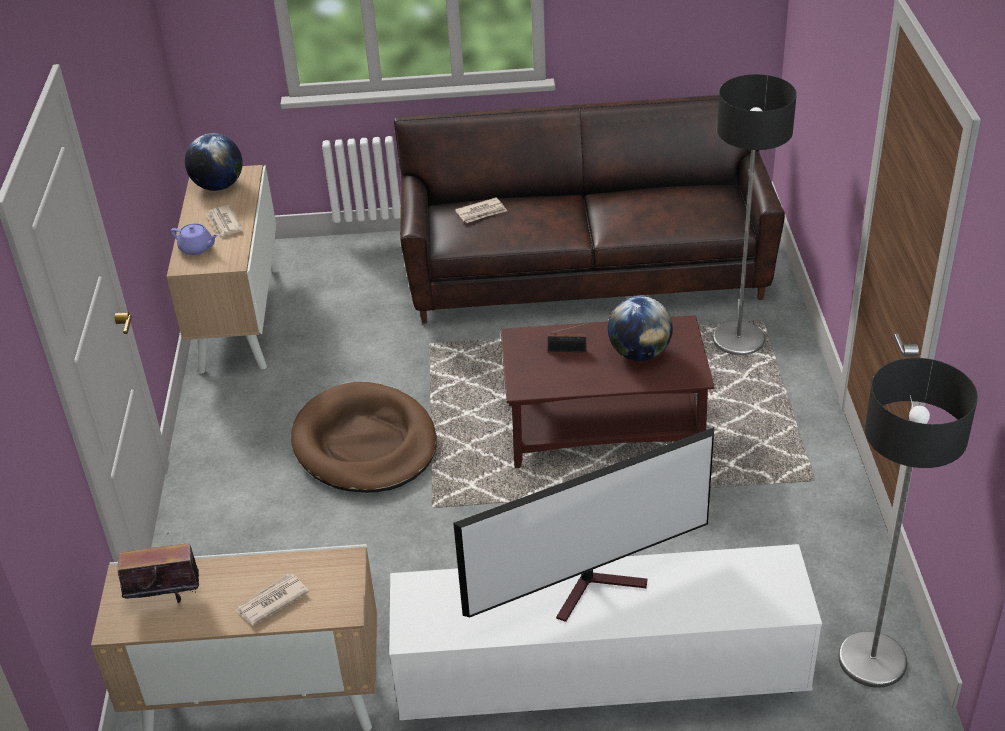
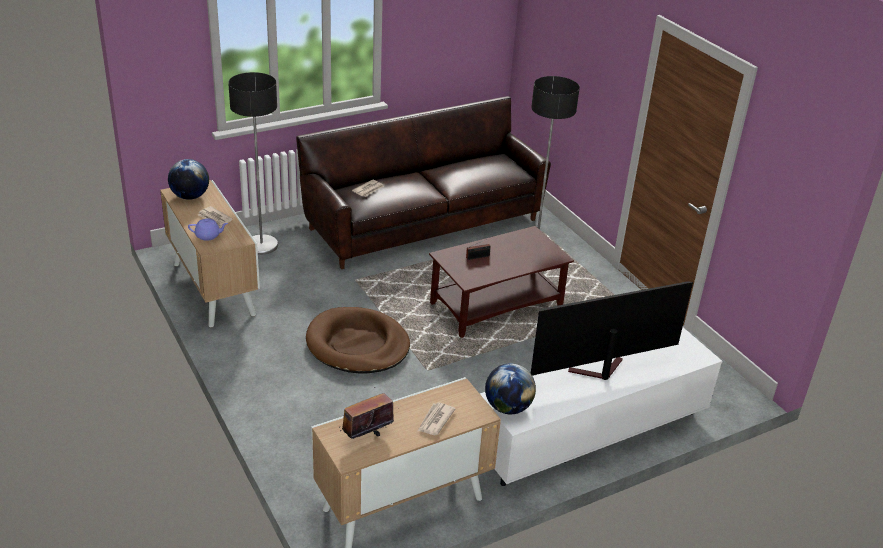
camera: 30 degrees left, 5 degrees down
(597, 587) = (598, 372): television -> television turned 150 degrees counterclockwise
(639, 353) = (520, 251): globe -> globe (508, 407)
(872, 660) = (719, 388): floor lamp -> floor lamp (261, 245)

